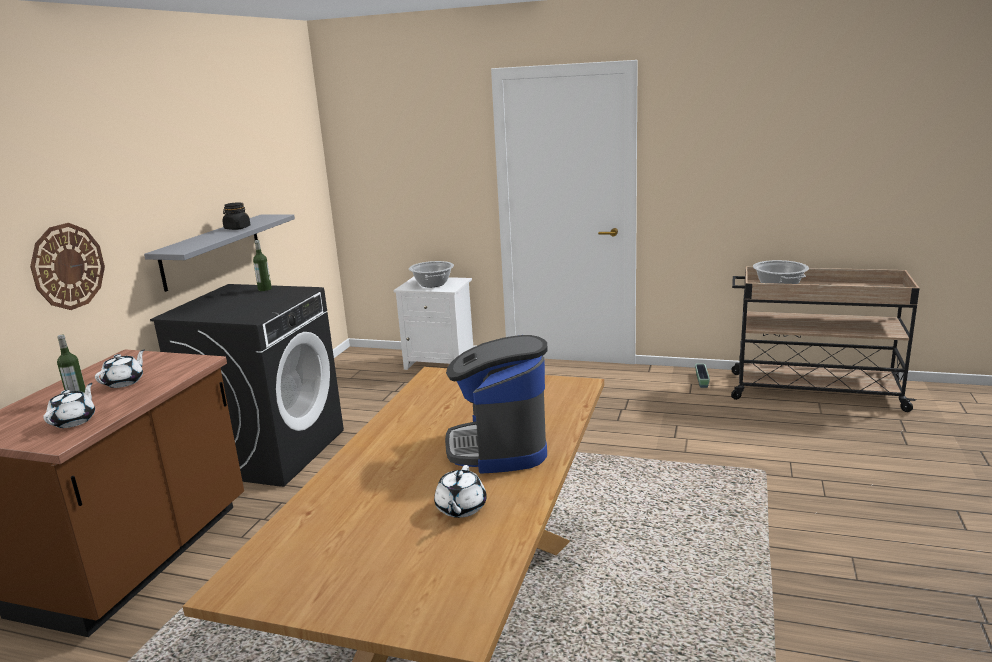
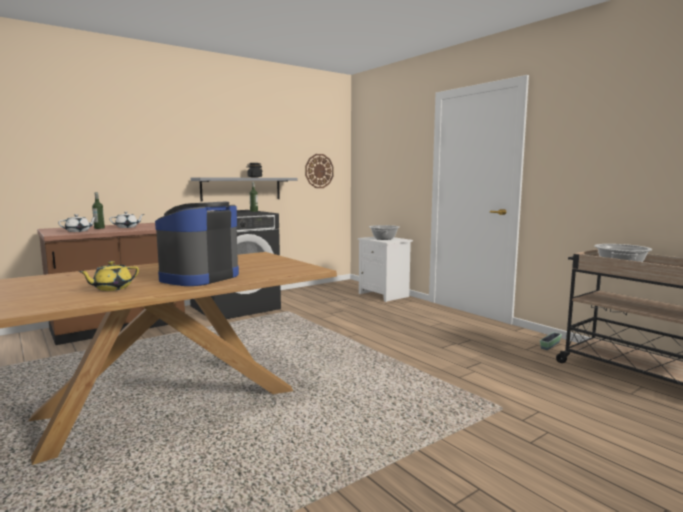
camera: 35 degrees right, 10 degrees down
(68, 266) = (138, 171): wall clock -> wall clock (319, 171)
(460, 508) = (112, 288): white teapot -> yellow teapot

